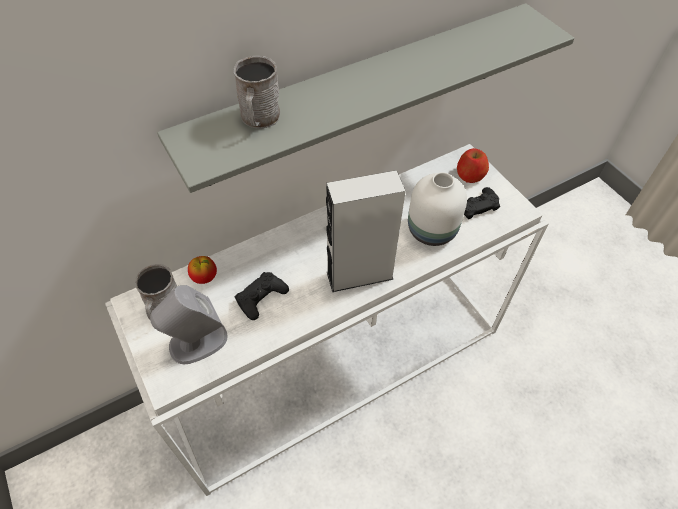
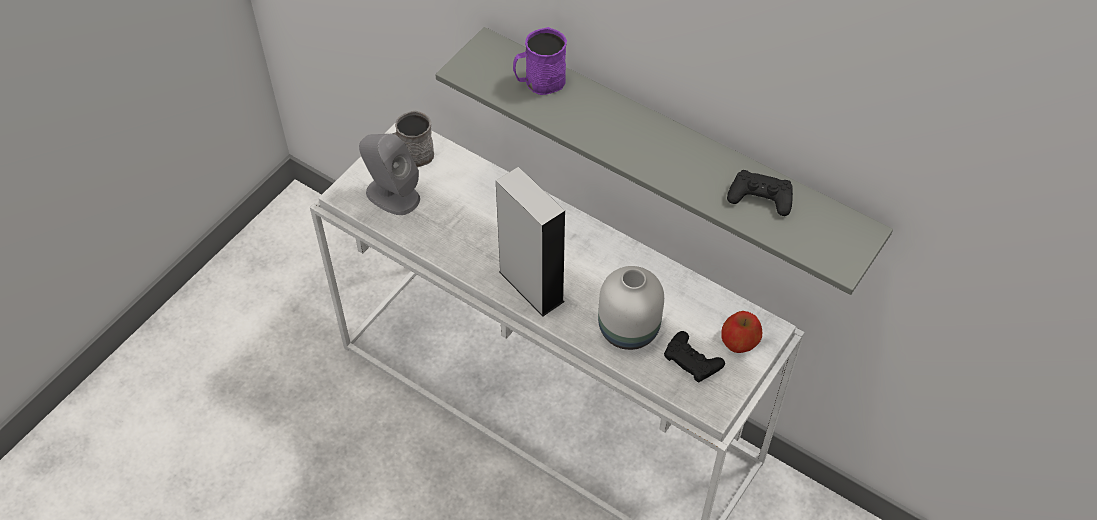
camera: 65 degrees right, 0 degrees up
(205, 278) = (460, 168): apple -> none
(259, 119) = (539, 82): grey mug -> purple mug
(261, 297) = (462, 220): black game controller -> black game controller (760, 197)

